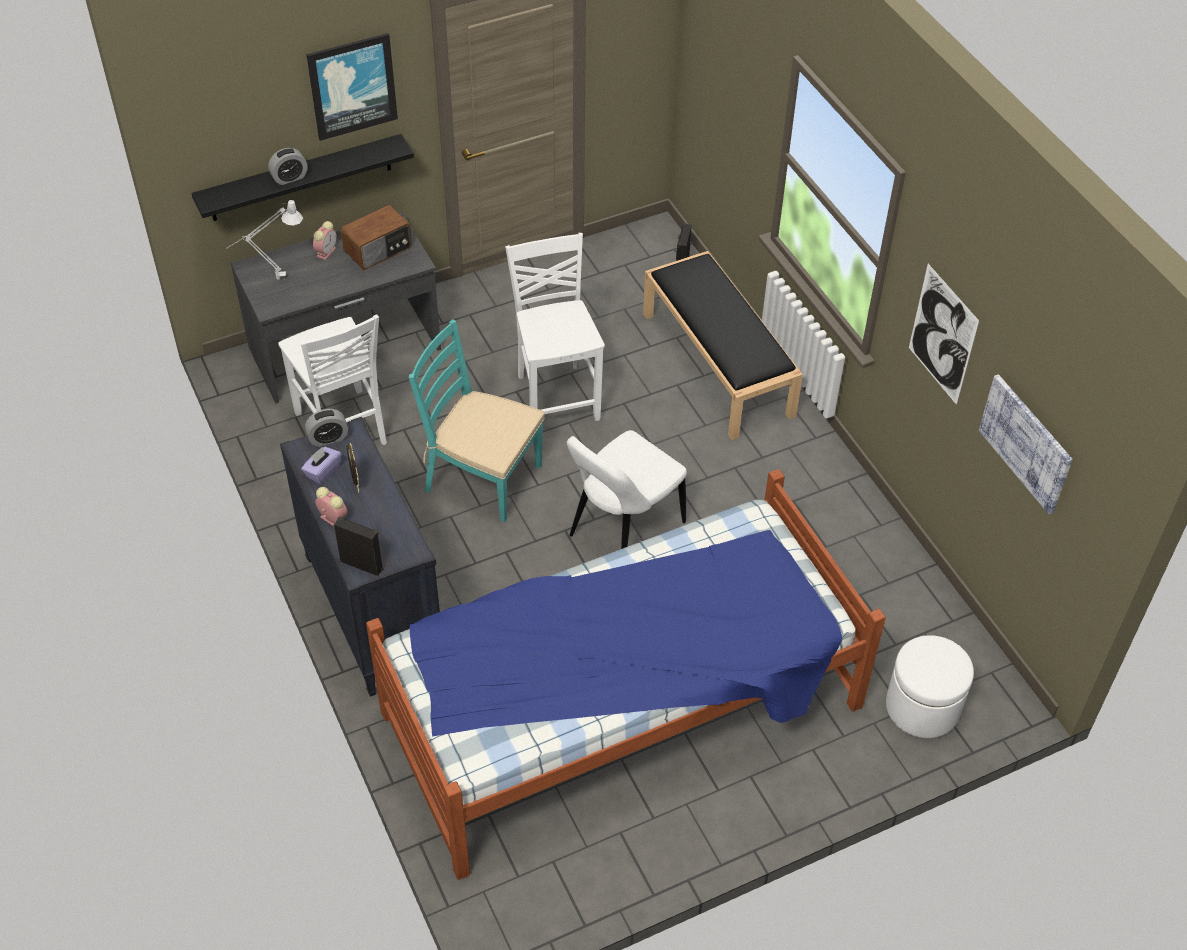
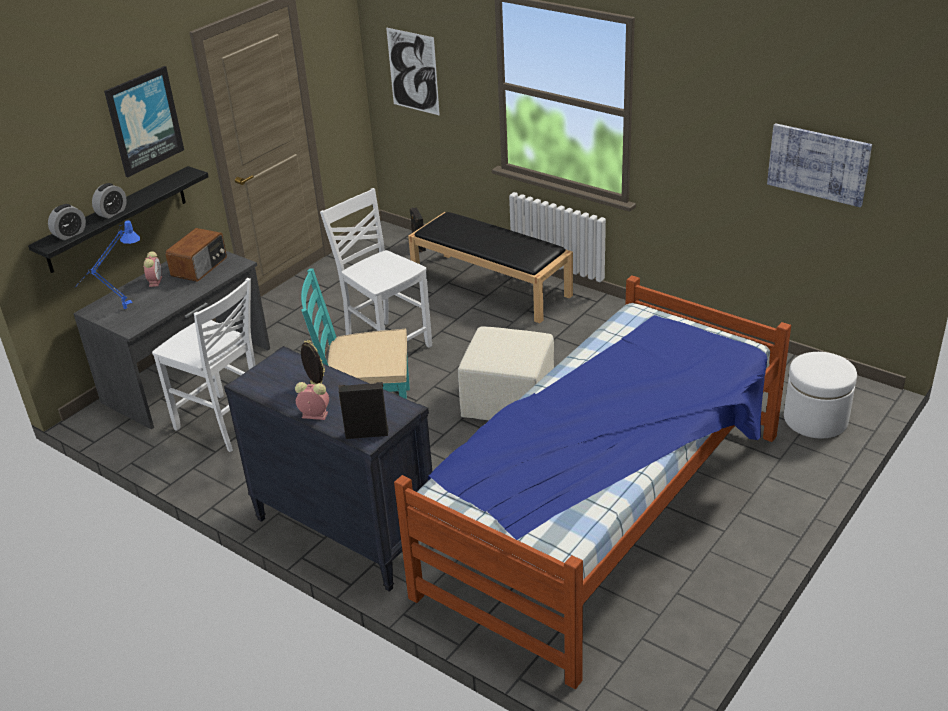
camera: 25 degrees left, 15 degrees down
(273, 280) = (121, 311): grey table lamp -> blue table lamp
(322, 471) = (278, 389): purple tissue box -> none
(328, 438) = (265, 368): alarm clock -> alarm clock (70, 234)
(623, 532) = (507, 403): white chair -> beige ottoman
(942, 334) = (706, 129): picture -> picture (413, 71)

